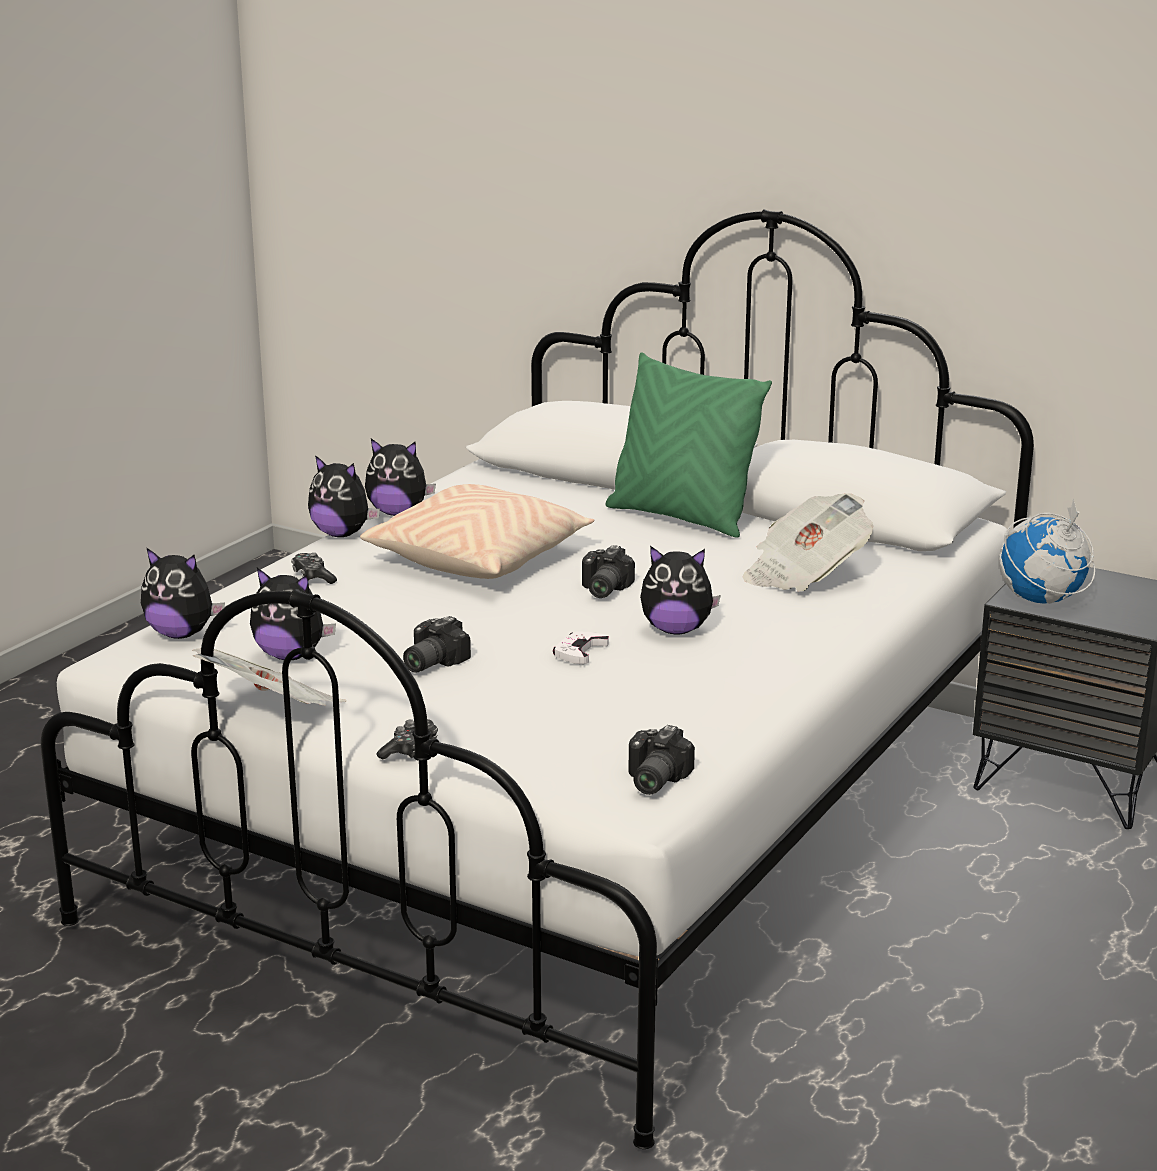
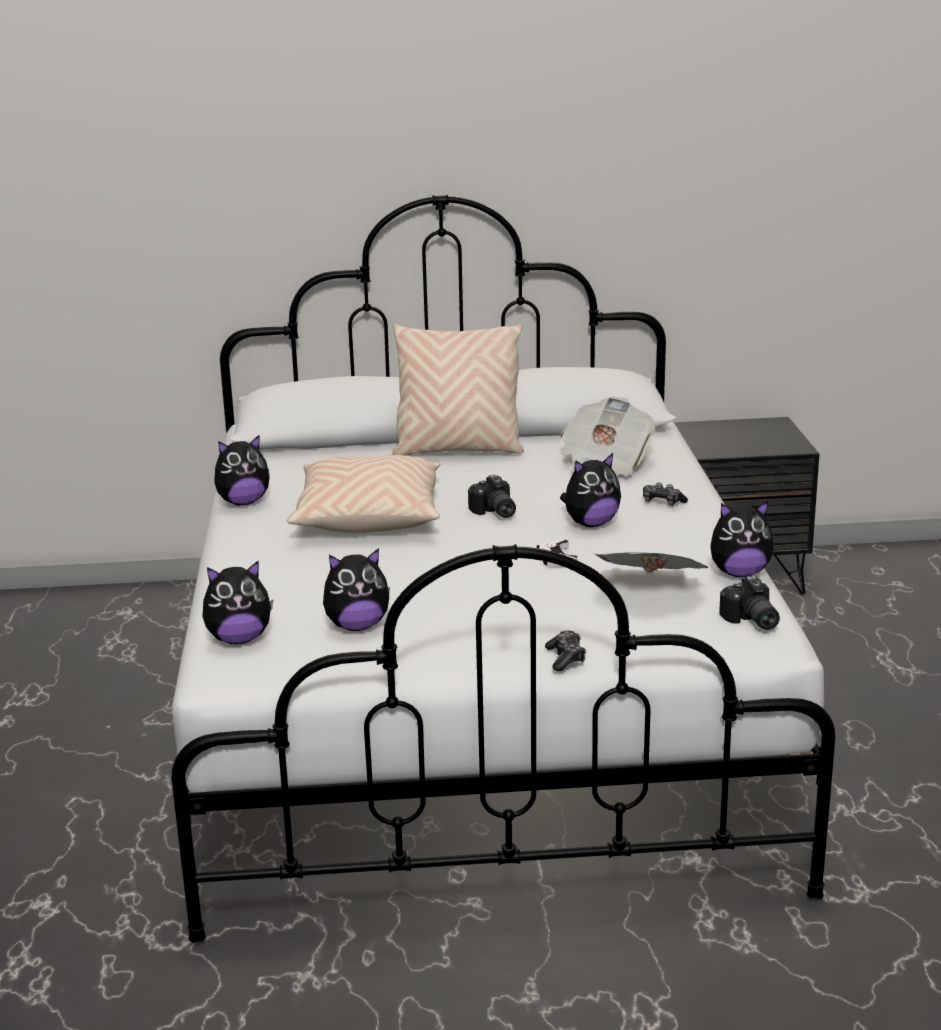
camera: 35 degrees left, 0 degrees up
(272, 713) = (422, 670): newspaper -> newspaper (650, 590)
(313, 577) = (265, 566): game controller -> game controller (662, 502)
(342, 534) = (227, 529): plush toy -> plush toy (739, 573)
(429, 663) = (468, 597): camera -> none
(682, 517) = (458, 450): green pillow -> beige pillow
(1041, 601) = (721, 448): globe -> none

